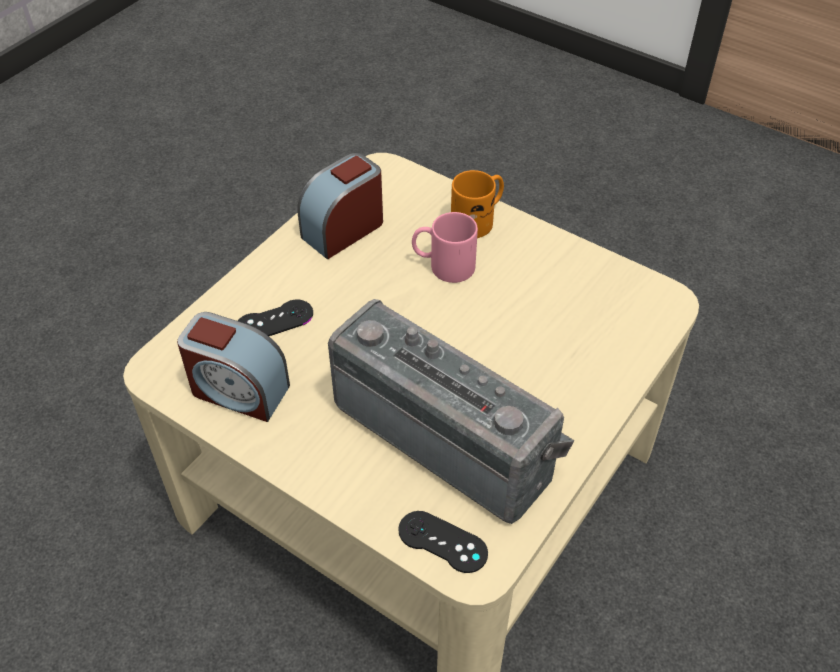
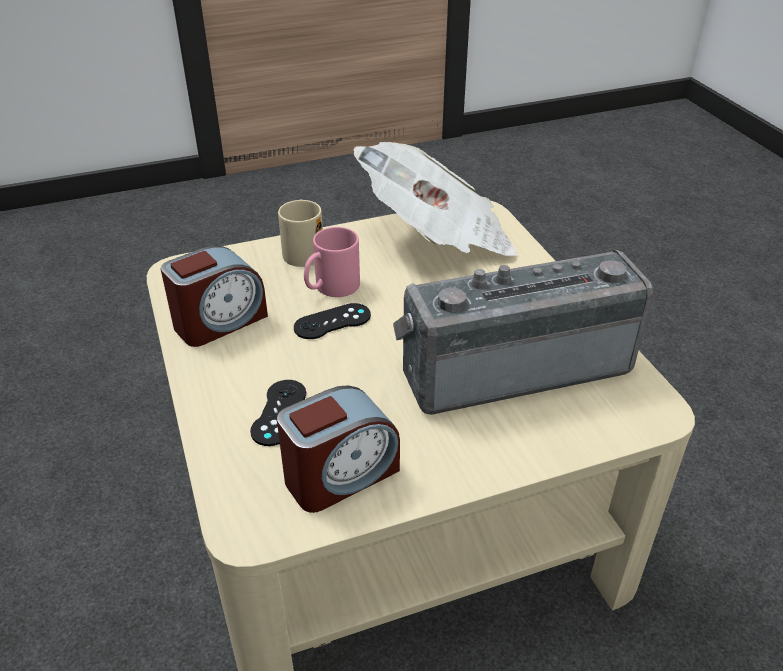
camera: 55 degrees left, 10 degrees down
(343, 229) = (219, 321): alarm clock -> alarm clock turned 120 degrees counterclockwise
(442, 542) = (620, 418): black game controller -> black game controller (332, 321)
(478, 219) = (302, 250): orange mug -> beige mug
(588, 293) = (438, 237): none -> newspaper

